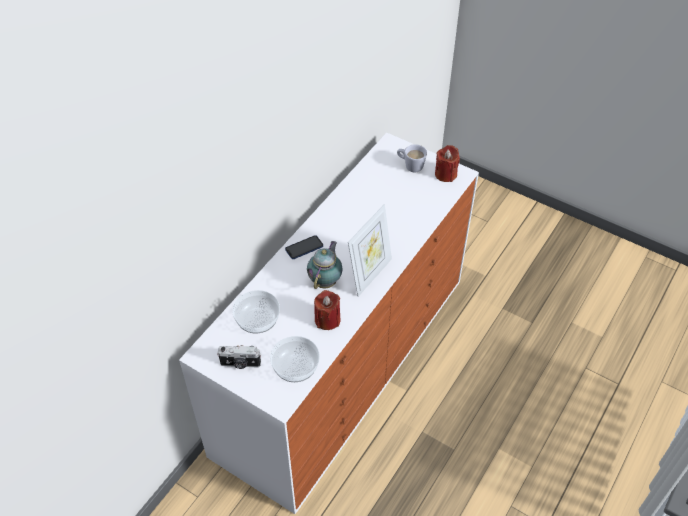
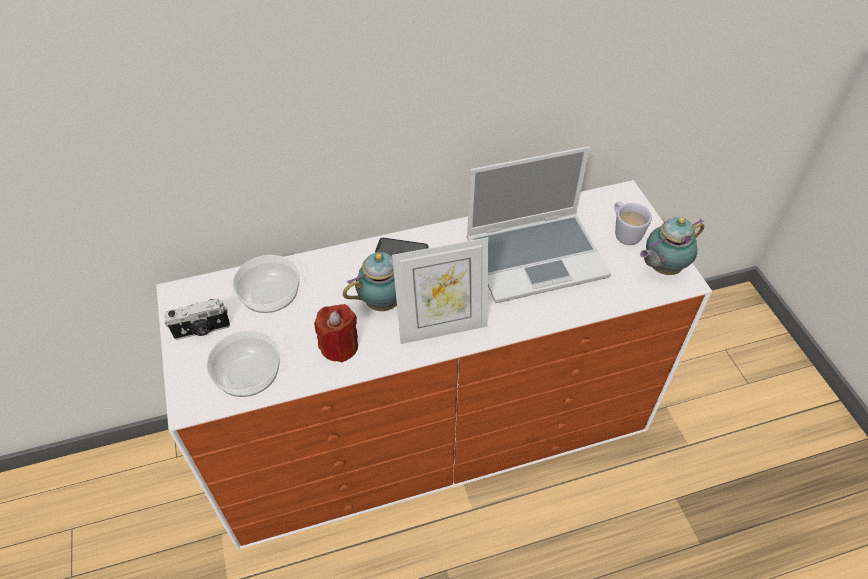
camera: 40 degrees right, 0 degrees up
(240, 364) = (202, 330): camera -> camera turned 60 degrees counterclockwise
(379, 206) = (537, 257): none -> laptop
(445, 174) = (661, 268): red candle -> teapot

